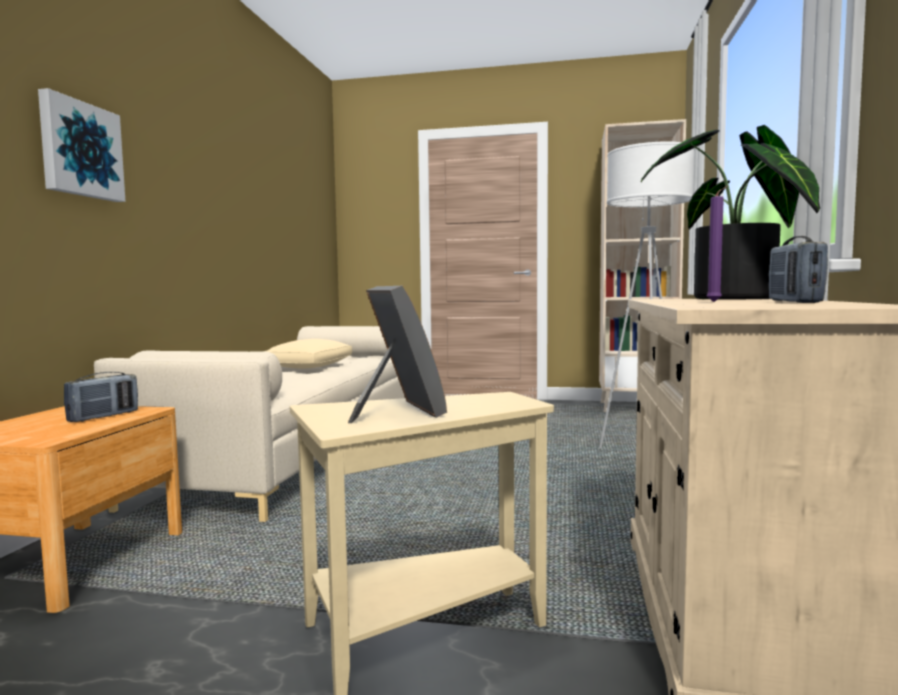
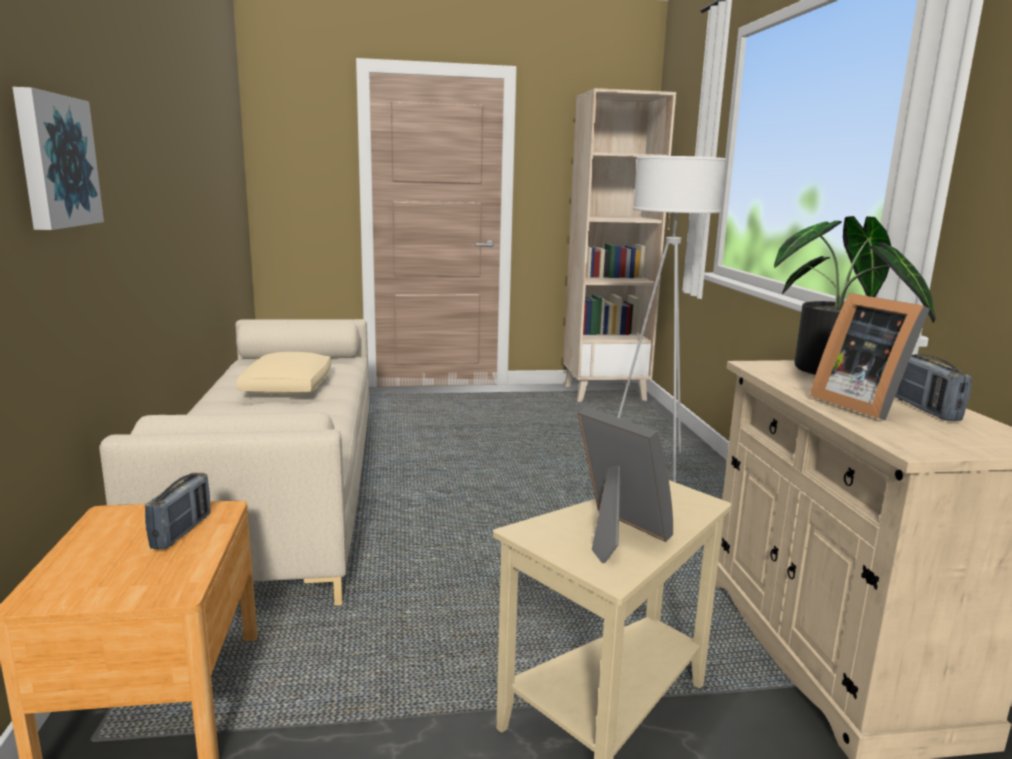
camera: 20 degrees left, 10 degrees up
(716, 302) = (861, 405): purple candle -> picture frame

